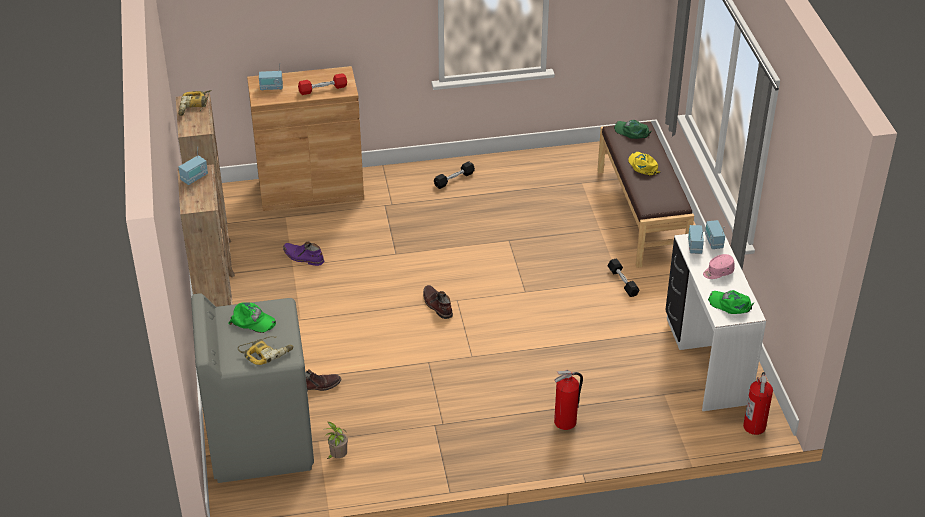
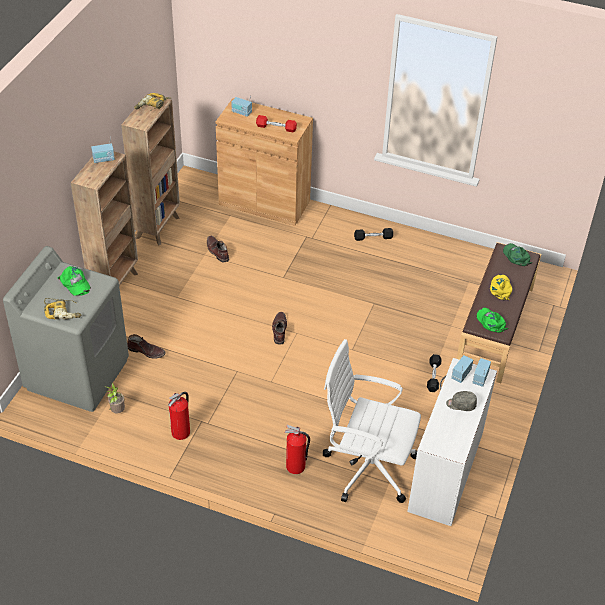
camera: 30 degrees right, 5 degrees up
(303, 257) = (217, 251): purple boot -> brown boot
(631, 389) = (367, 466): none -> white office chair
(718, 272) = (461, 405): pink cap -> grey cap
(730, 304) = (447, 436): green cap -> green cap (491, 322)
(755, 426) = (439, 546): fire extinguisher -> fire extinguisher (181, 432)

